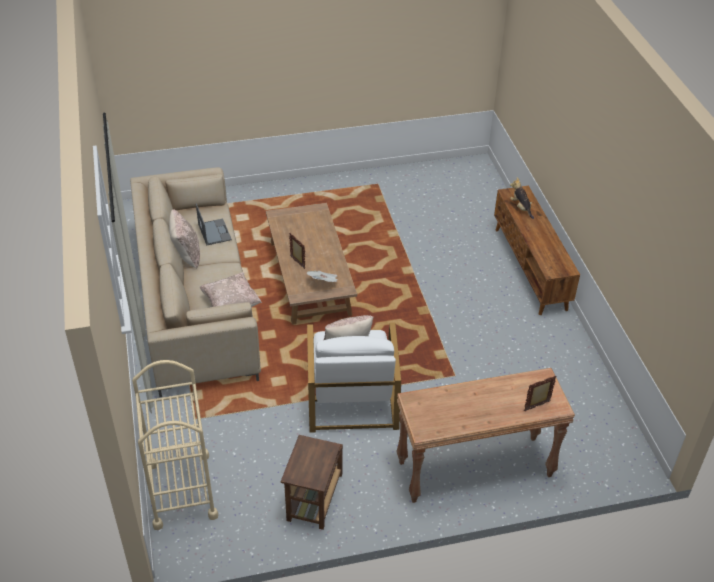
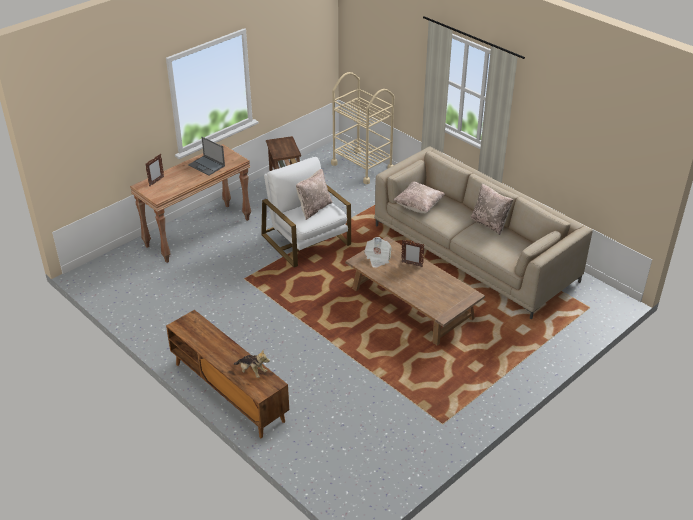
camera: 150 degrees right, 5 degrees down
(214, 232) = (491, 245): laptop -> laptop (207, 165)

